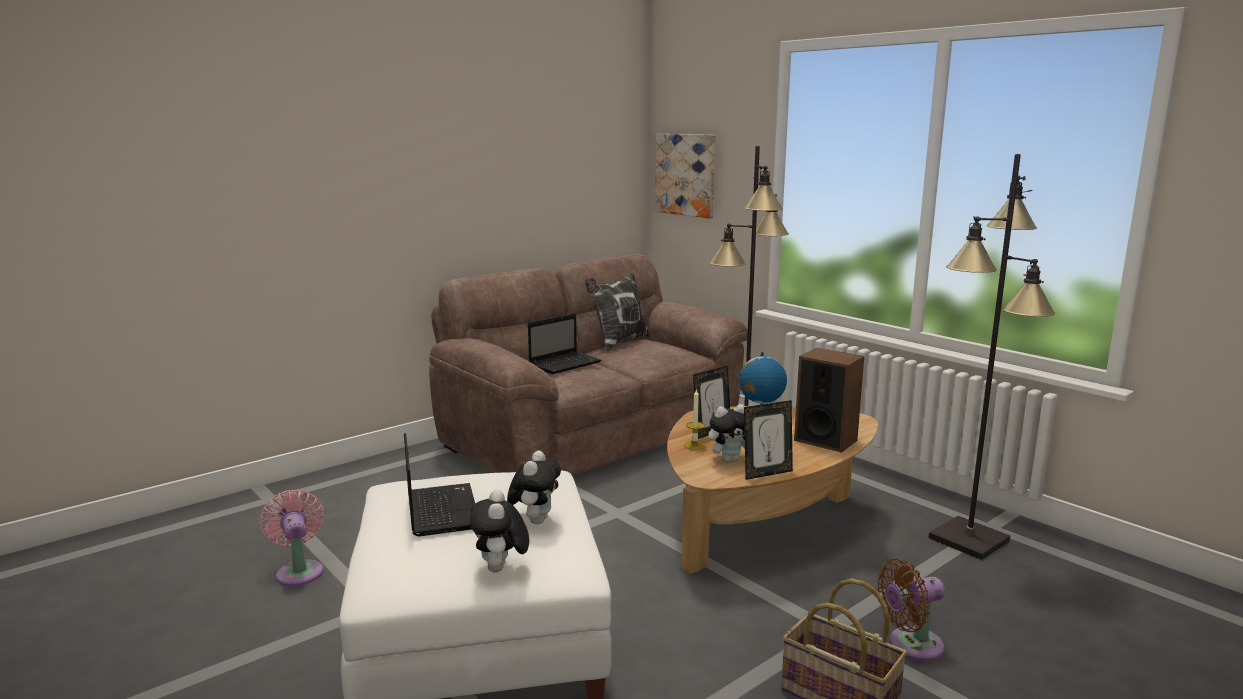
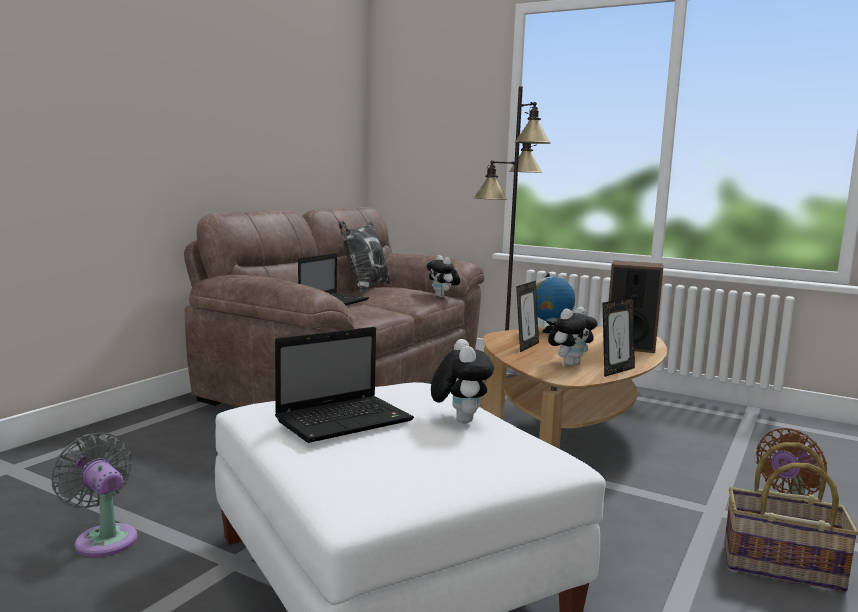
camera: 20 degrees left, 5 degrees down
(299, 571) = (104, 538): pink fan -> grey fan
(441, 510) = (346, 420): laptop -> laptop turned 90 degrees clockwise
(501, 569) = (479, 466): plush toy -> plush toy (442, 297)
(686, 174) = (411, 132): picture -> none
(694, 445) = (524, 356): candle -> none
(970, 539) = (745, 428): black floor lamp -> none

